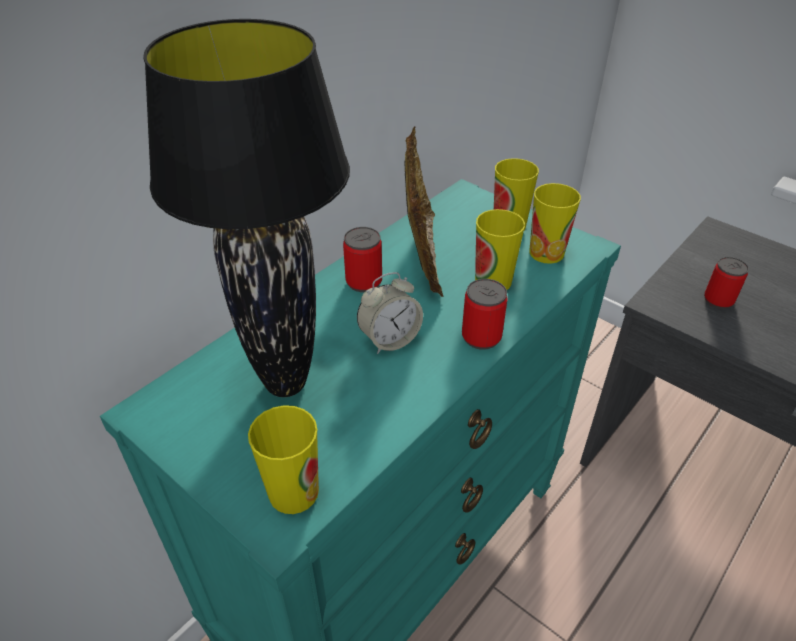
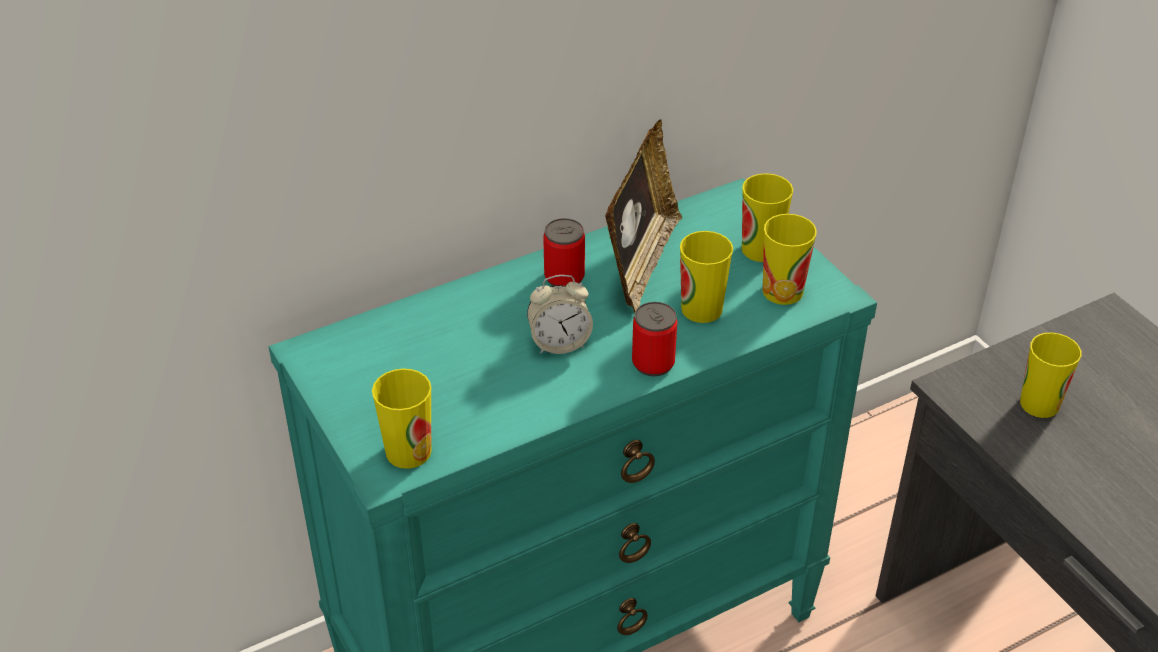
camera: 20 degrees right, 0 degrees up
(287, 383) = (442, 359): black table lamp -> none
(718, 300) = (1039, 404): can -> cup

